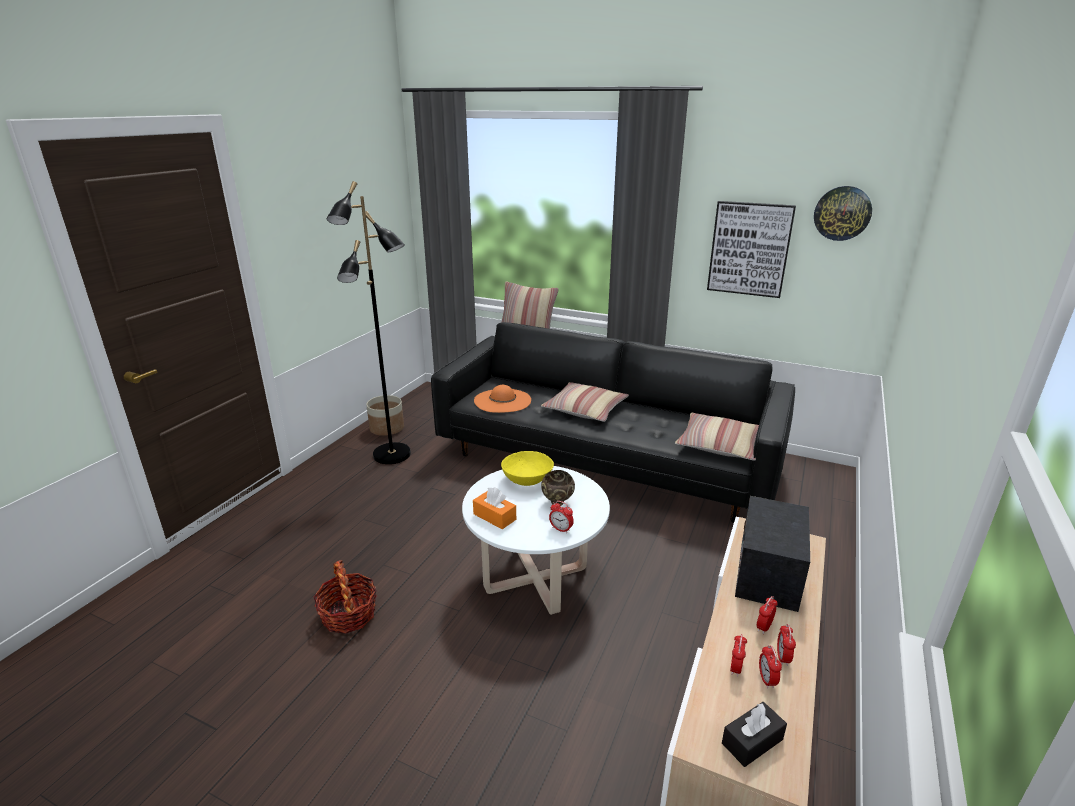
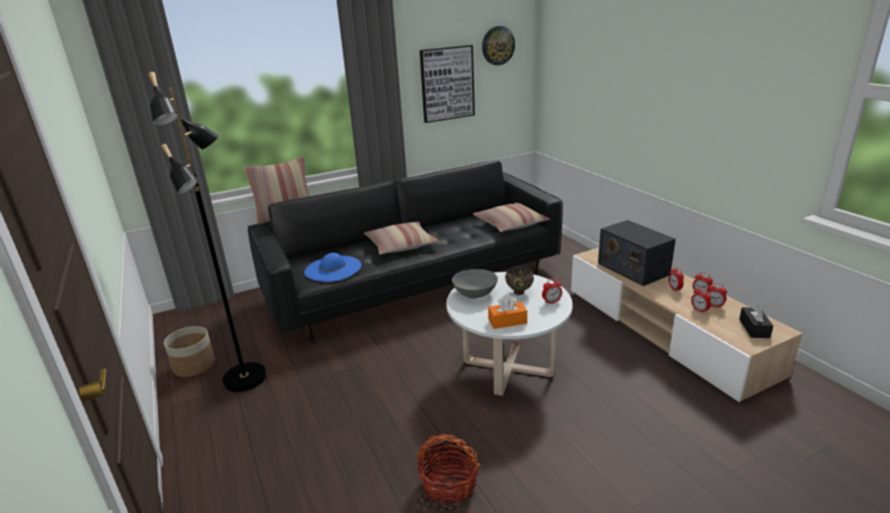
camera: 50 degrees left, 0 degrees up
(502, 400) = (333, 269): orange hat -> blue hat
(527, 479) = (475, 293): yellow bowl -> grey bowl

